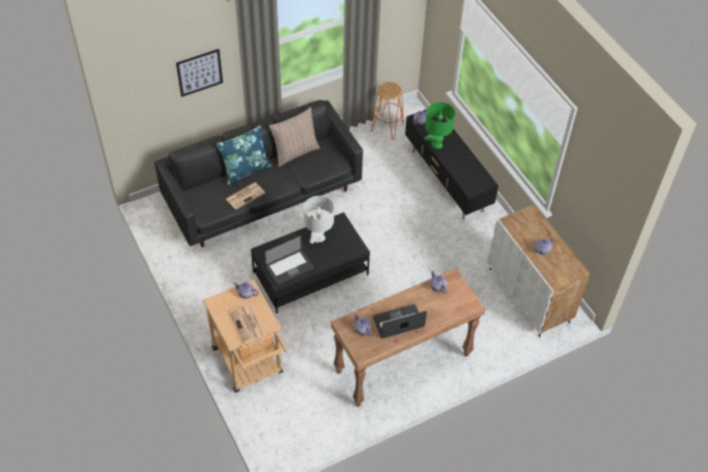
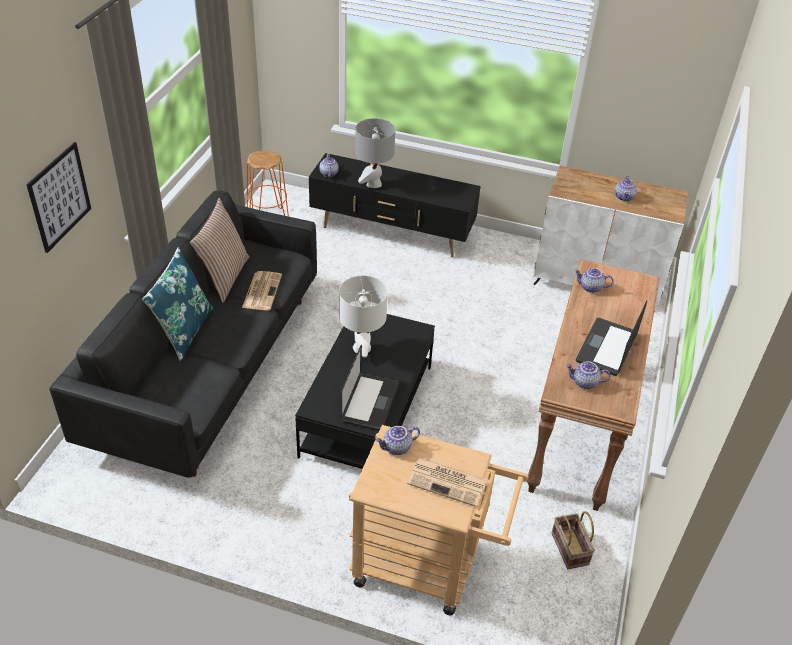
camera: 45 degrees left, 10 degrees down
(245, 195) = (219, 358): newspaper -> newspaper (262, 290)
(321, 412) = (571, 549): none -> basket
(436, 144) = (373, 184): green table lamp -> grey table lamp

